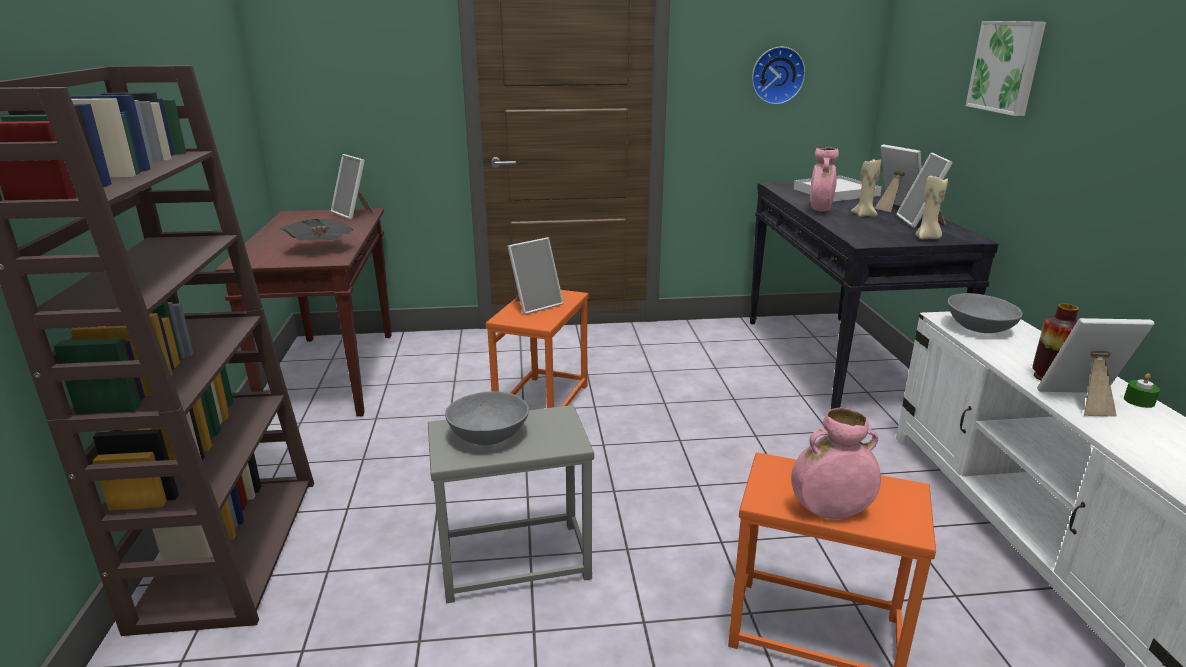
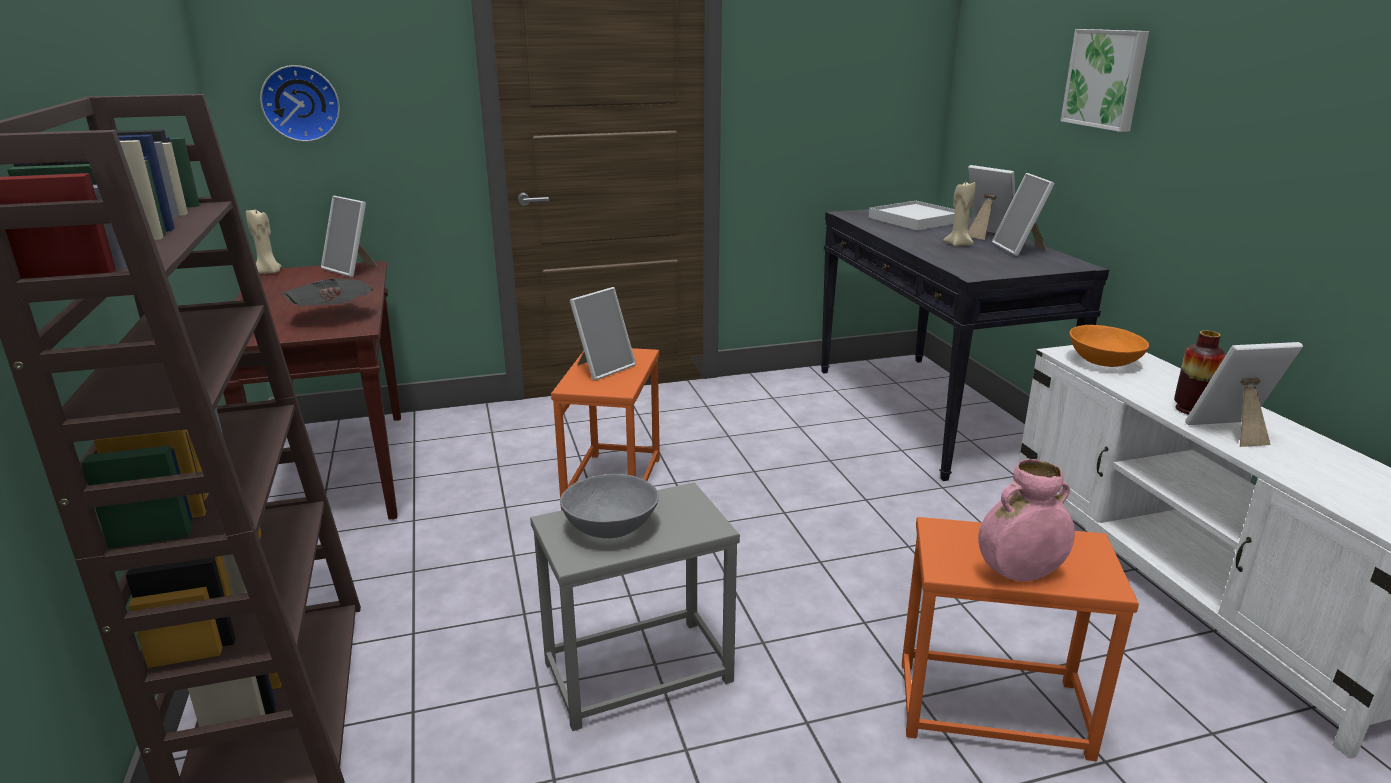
camera: 10 degrees left, 0 degrees up
(776, 75) = (841, 89): wall clock -> wall clock (301, 103)
(820, 210) = (909, 241): pink vase -> none
(927, 238) = (1035, 267): beige candle -> beige candle (269, 272)
(978, 328) = (1102, 362): grey bowl -> orange bowl
(1139, 401) = (1284, 427): green candle -> none

